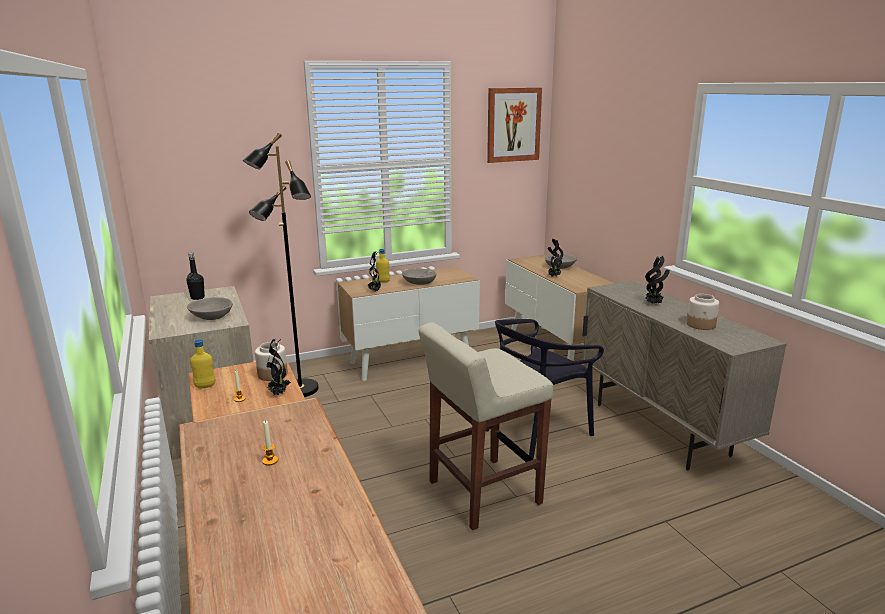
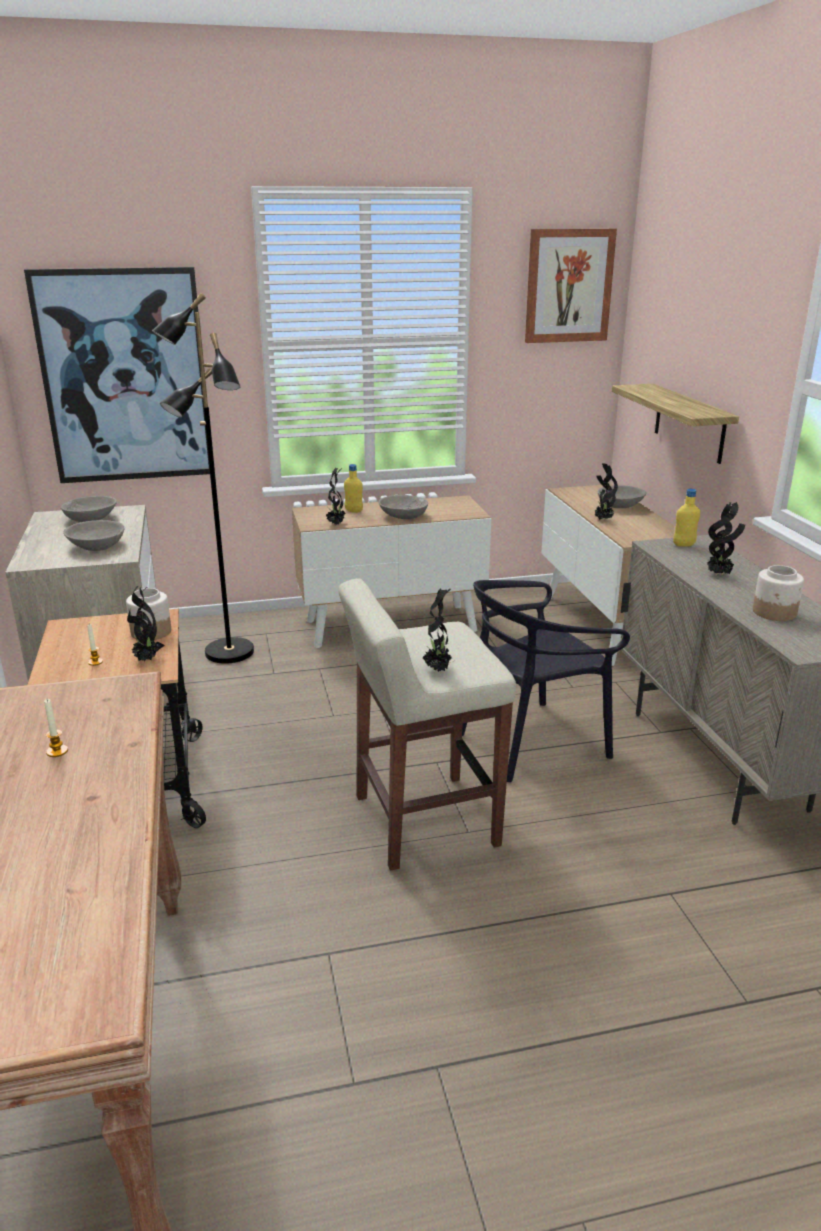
camera: 10 degrees right, 5 degrees up
(197, 298) = (91, 518): black bottle -> grey bowl
(205, 386) = (60, 640): yellow bottle -> yellow bottle (684, 545)
(214, 195) = (125, 377): none -> picture
(499, 381) = (438, 670): none -> potted plant
(605, 209) = (689, 423): none -> shelf

